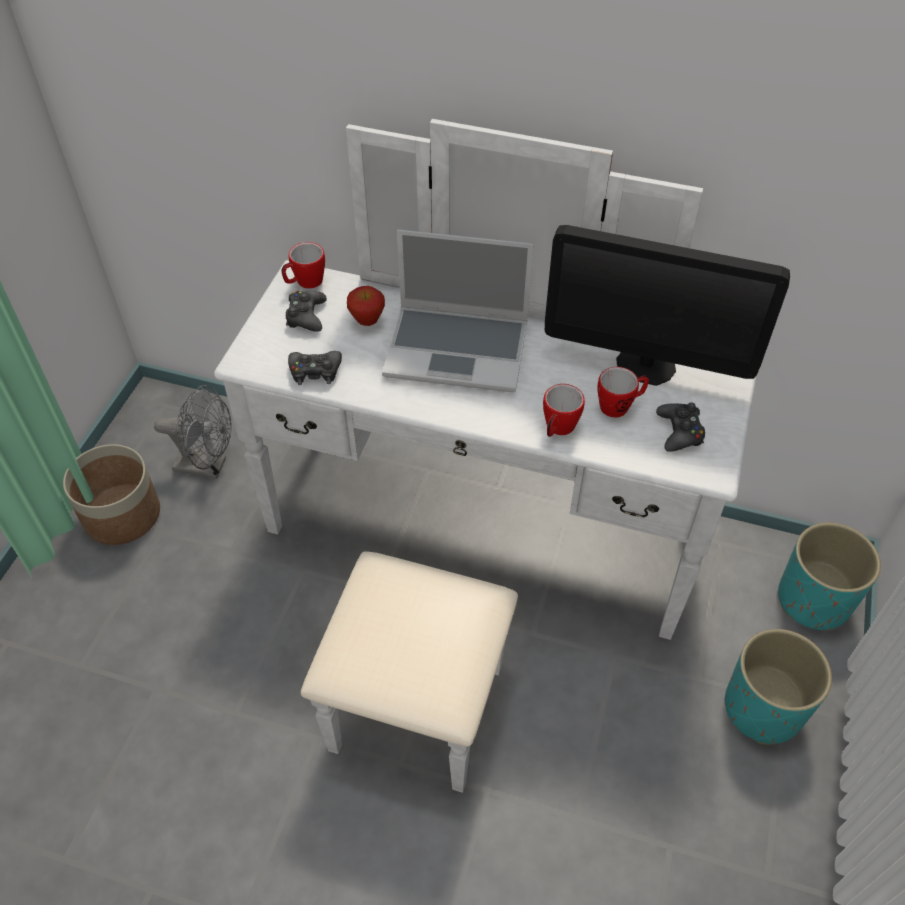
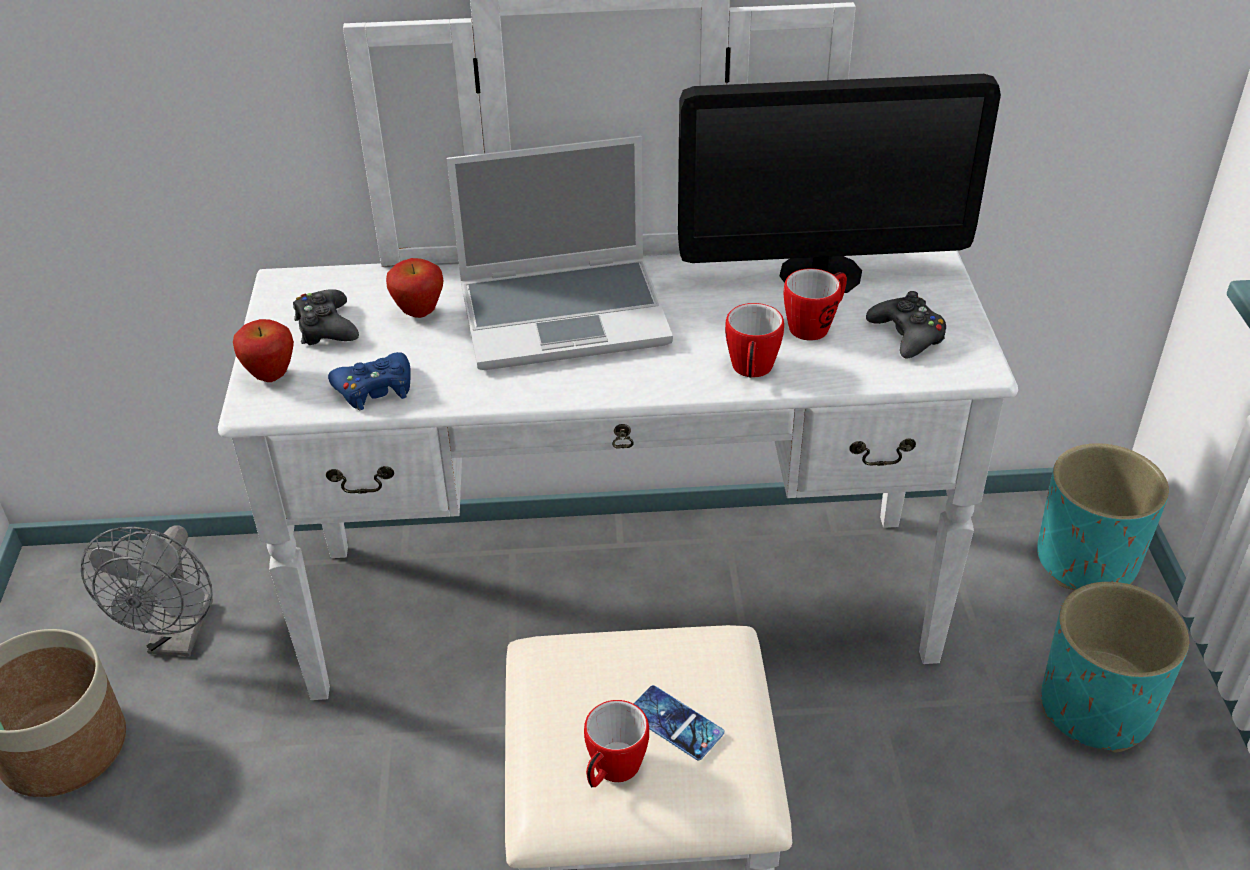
camera: 20 degrees left, 10 degrees down
(208, 466) = (178, 638): grey fan -> grey fan turned 105 degrees clockwise
(258, 344) = (271, 376): none -> apple
(305, 283) = (303, 289): mug -> mug (612, 771)
(315, 371) = (375, 389): black game controller -> blue game controller
(431, 643) = (675, 723): none -> phone

